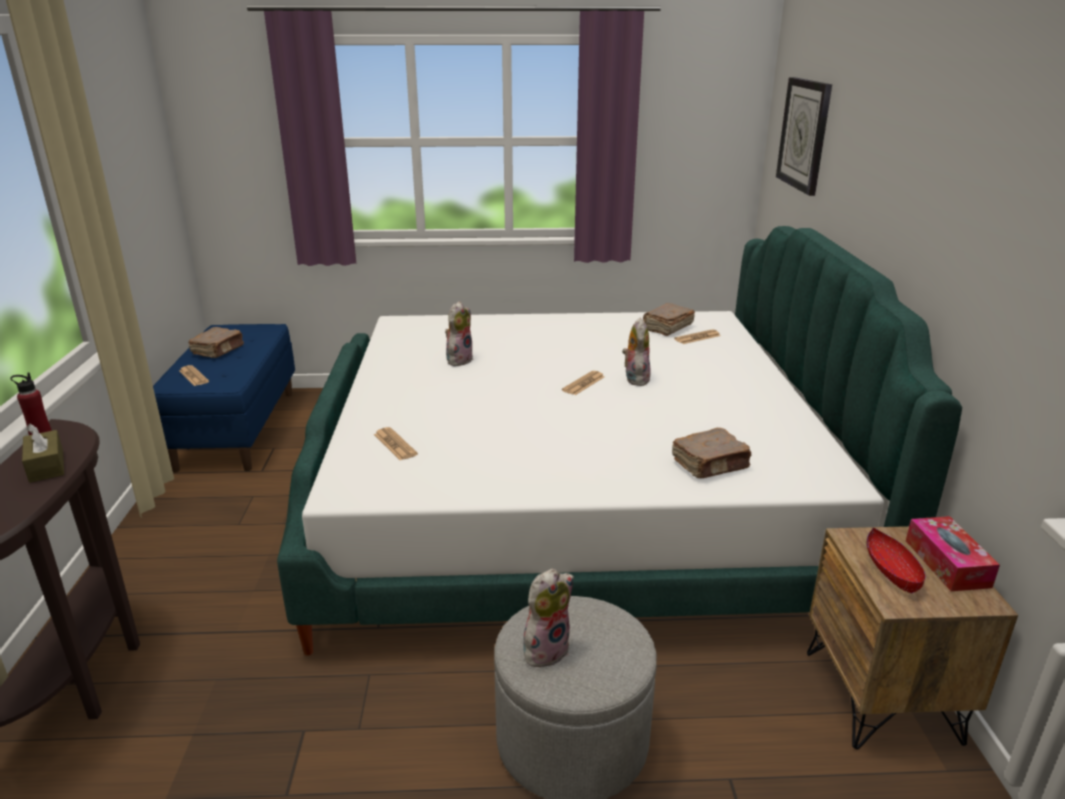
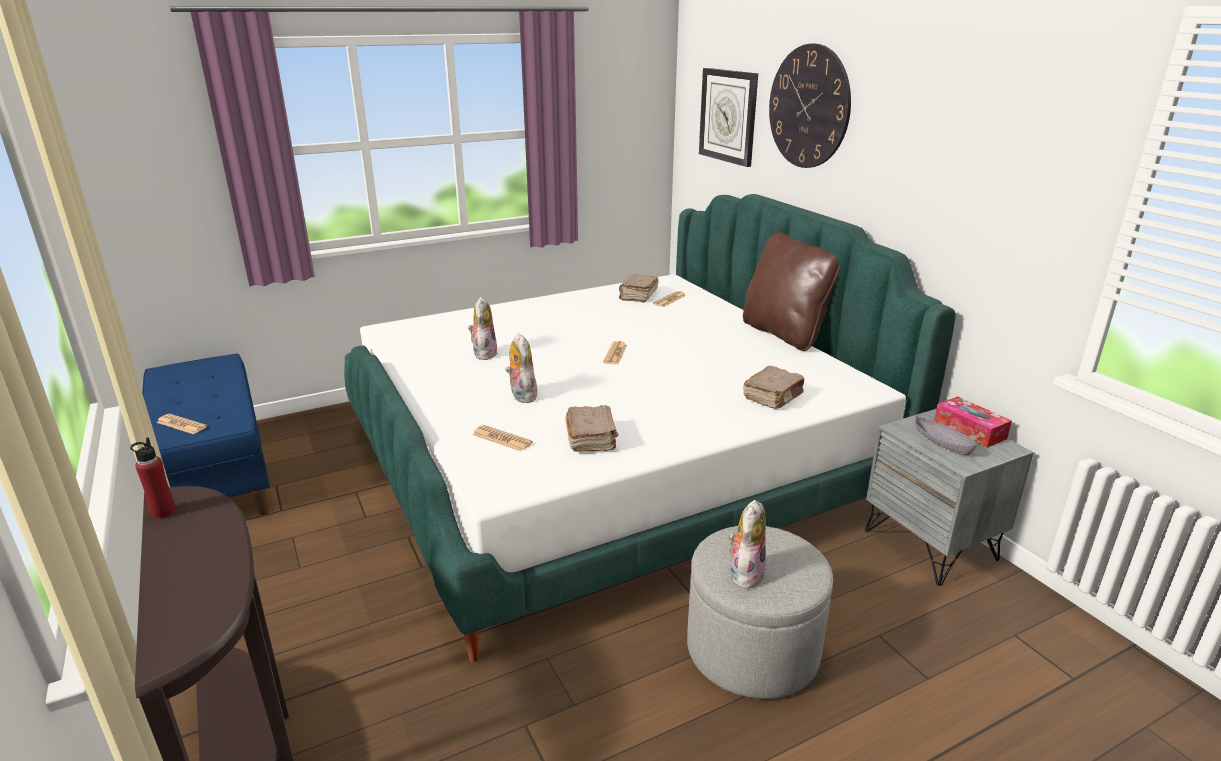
camera: 25 degrees left, 0 degrees up
(46, 466) = (204, 535): brown tissue box -> none
(218, 350) = (184, 393): brown book -> brown book (591, 439)
(635, 379) = (653, 342): plush toy -> plush toy (521, 395)
(796, 397) = (785, 334): none -> brown pillow
(867, 126) = (809, 107): none -> wall clock
(882, 696) = (931, 545): brown nightstand -> grey nightstand
(891, 569) = (942, 443): red bowl -> grey bowl

